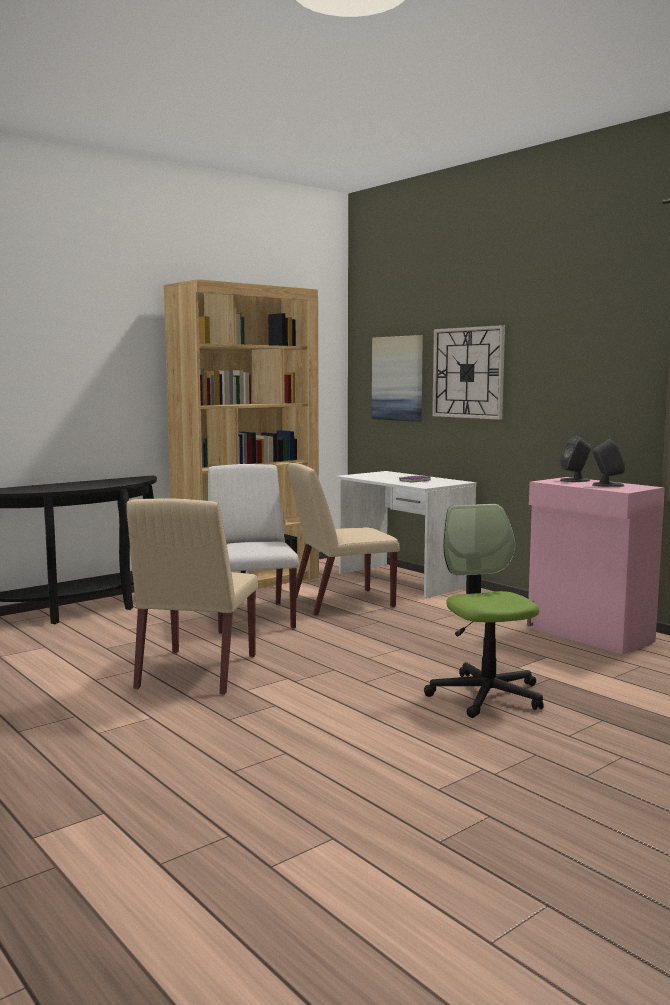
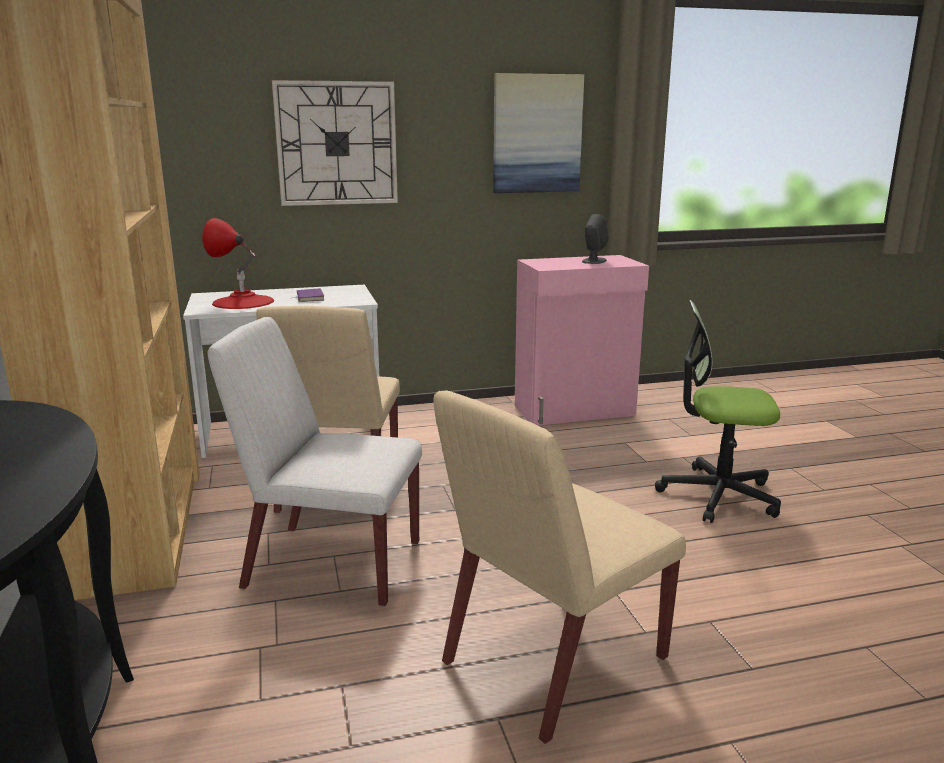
camera: 65 degrees left, 10 degrees up
(197, 672) = (553, 662): beige chair -> beige chair turned 105 degrees clockwise
(381, 476) = (243, 302): none -> red table lamp
(398, 378) = (198, 153): picture -> picture (537, 134)
(575, 480) = (551, 262): grey speaker -> none

